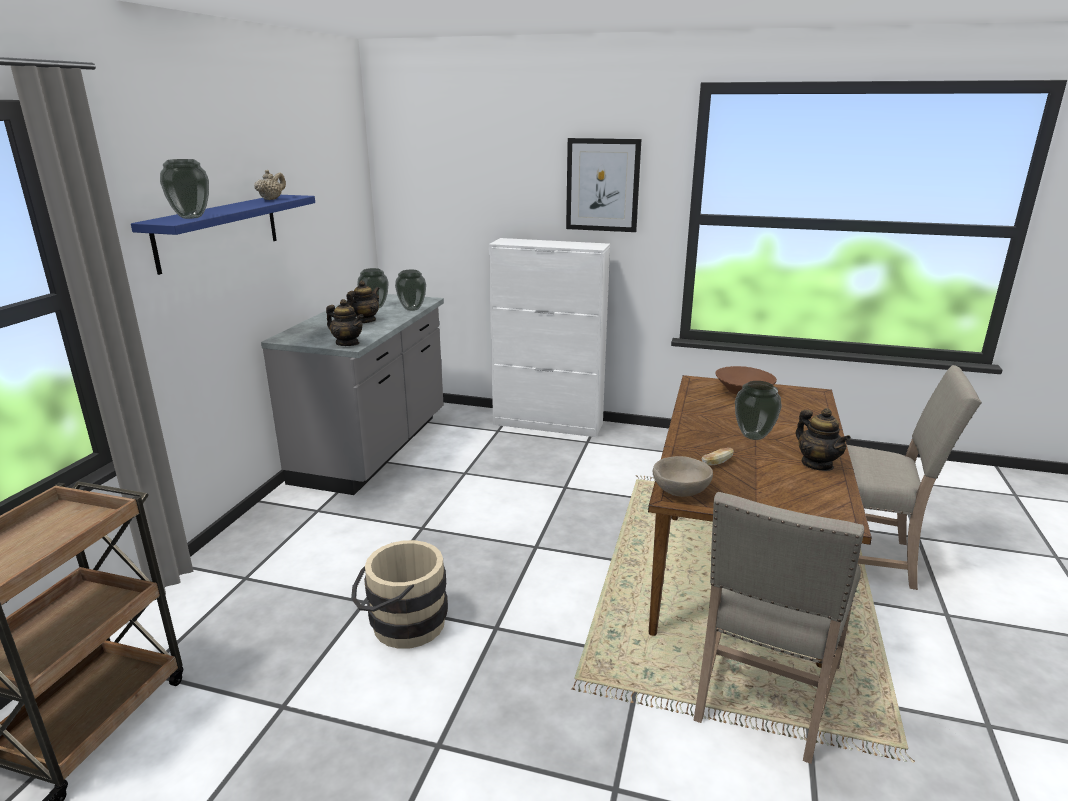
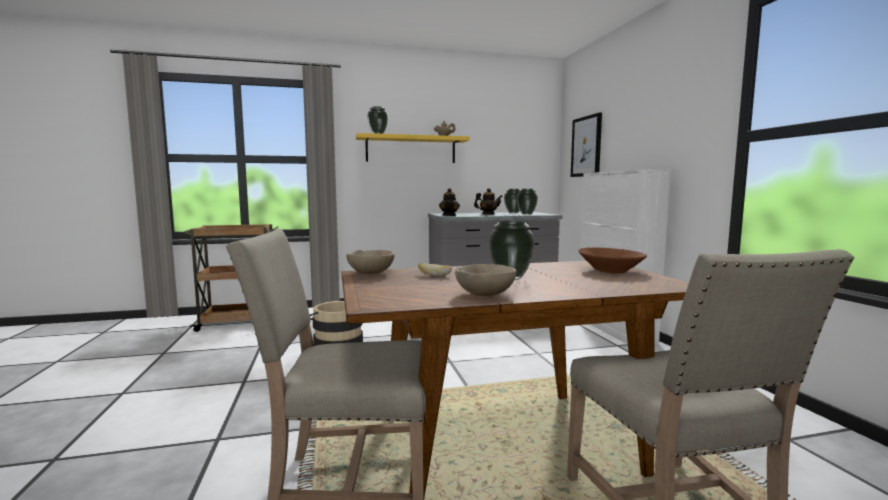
camera: 60 degrees right, 15 degrees down
(218, 231) = (411, 149): blue shelf -> yellow shelf
(602, 185) = (672, 119): picture -> picture (586, 146)
(817, 464) = (485, 294): teapot -> beige bowl

